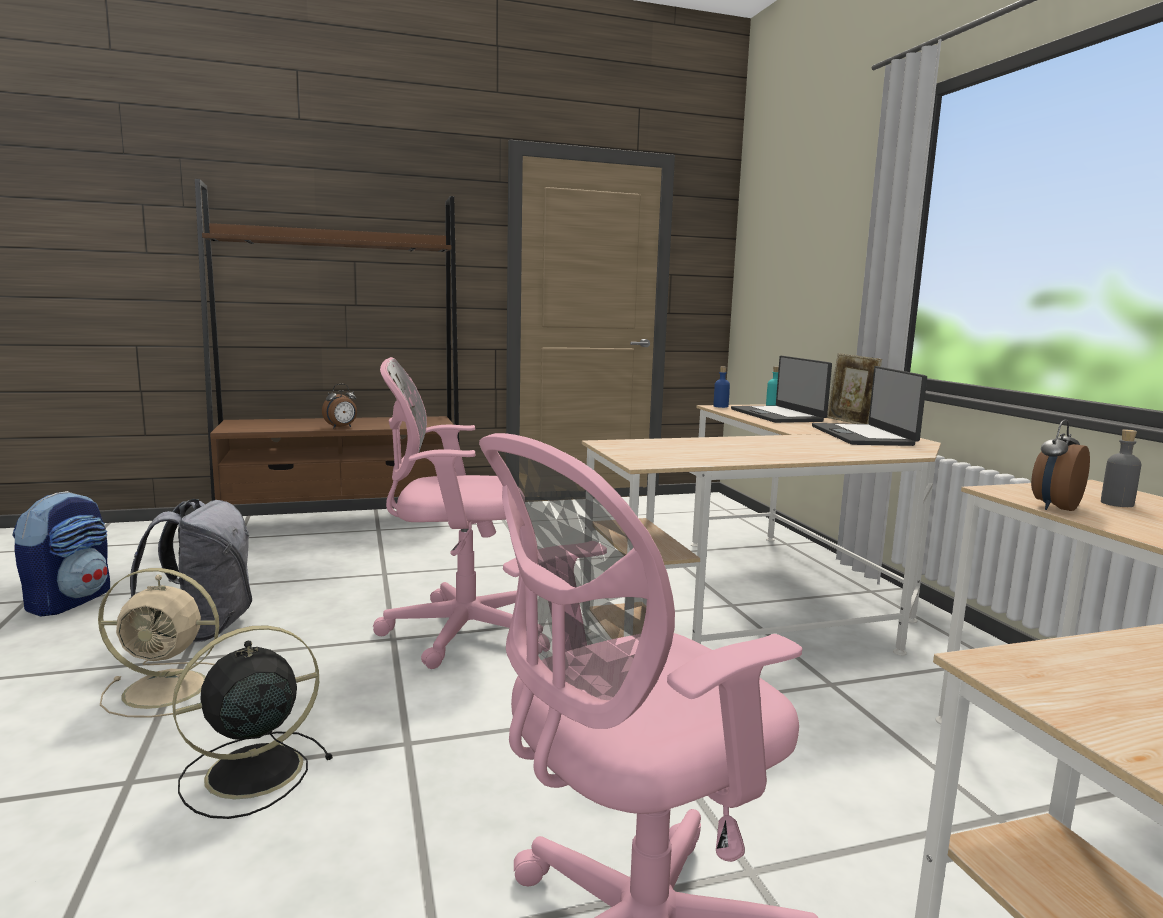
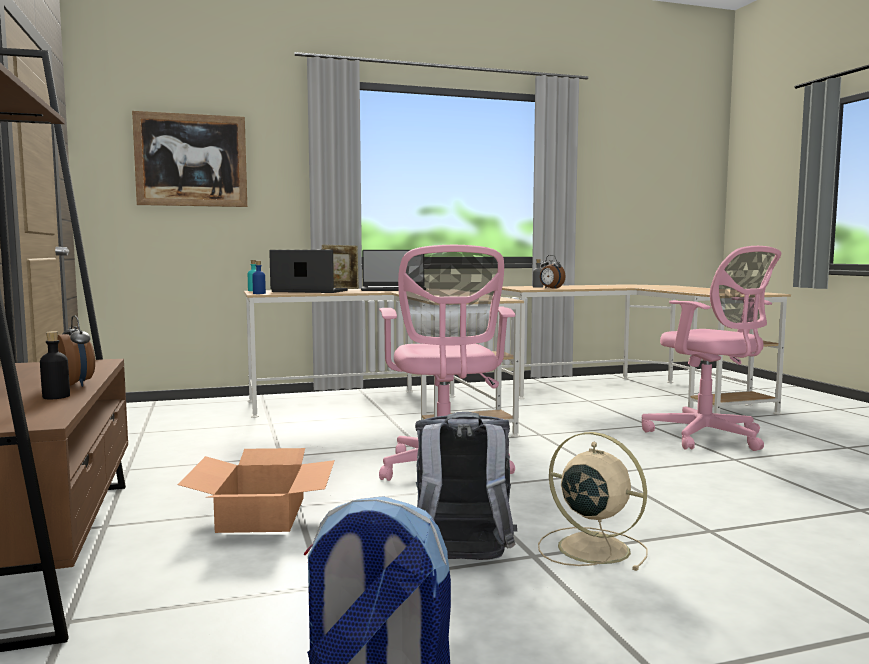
camera: 90 degrees left, 5 degrees down
(169, 689) = (590, 548): beige fan -> beige fan turned 45 degrees counterclockwise
(250, 772) = (669, 502): black fan -> none
(302, 427) = (56, 396): none -> black bottle
(371, 564) = (262, 514): none -> cardboard box
(778, 415) = (309, 291): laptop -> laptop turned 150 degrees counterclockwise
(796, 243) = (191, 160): none -> picture

